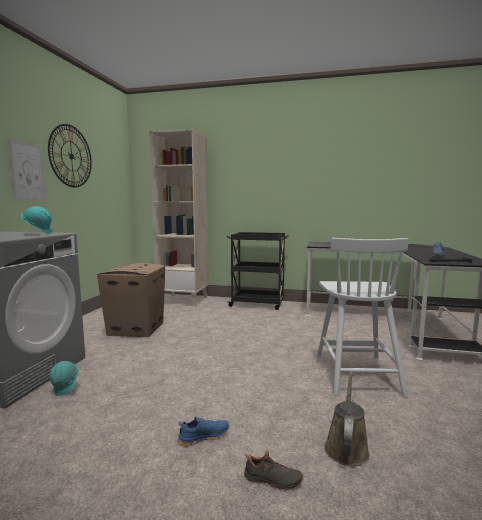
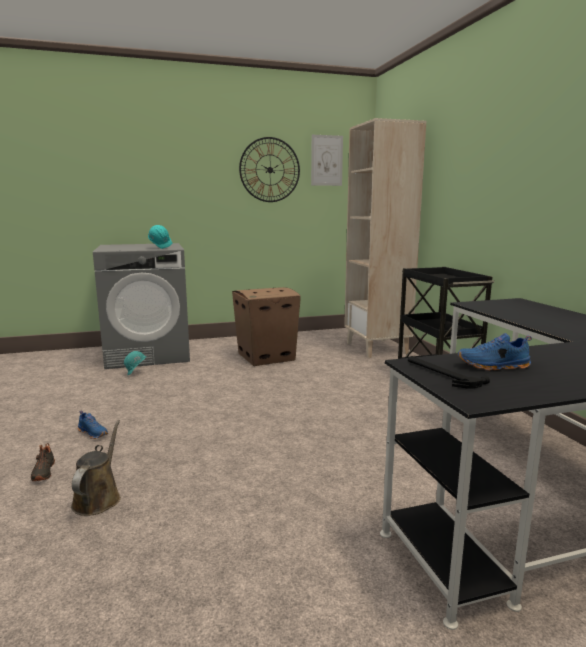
camera: 60 degrees right, 5 degrees up
(27, 171) = (214, 190): picture -> picture (326, 160)
(346, 447) = (98, 498): brown watering can -> brown watering can turned 75 degrees counterclockwise
(356, 373) = (272, 484): white chair -> none

